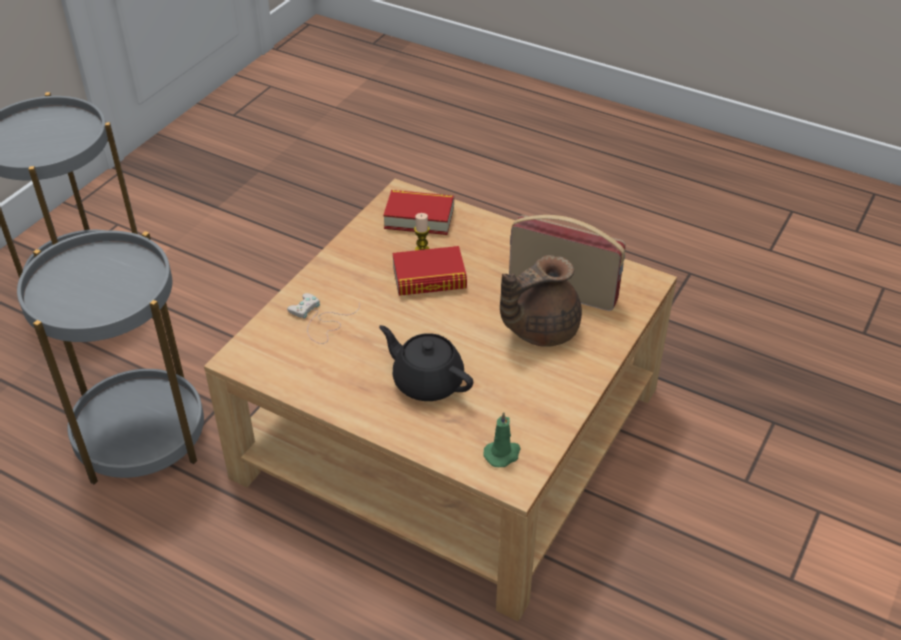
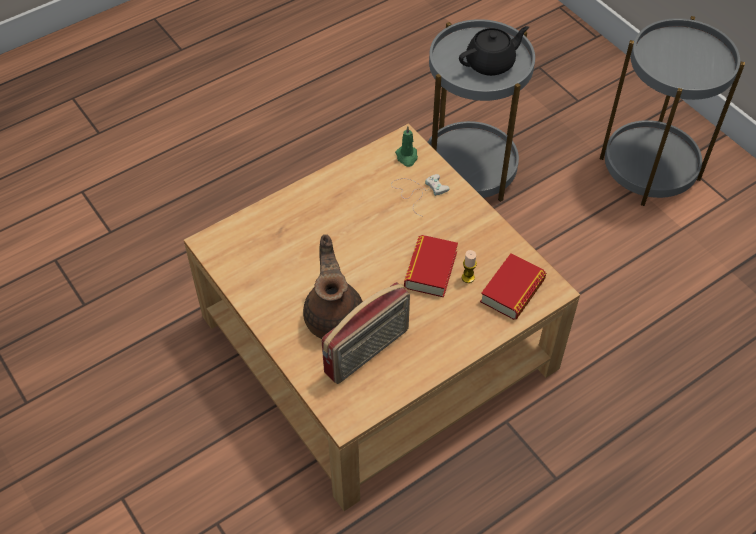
camera: 115 degrees right, 10 degrees up
(427, 381) = (323, 230): black teapot -> black teapot (491, 63)
(503, 454) = (234, 245): green candle -> green candle (407, 157)

